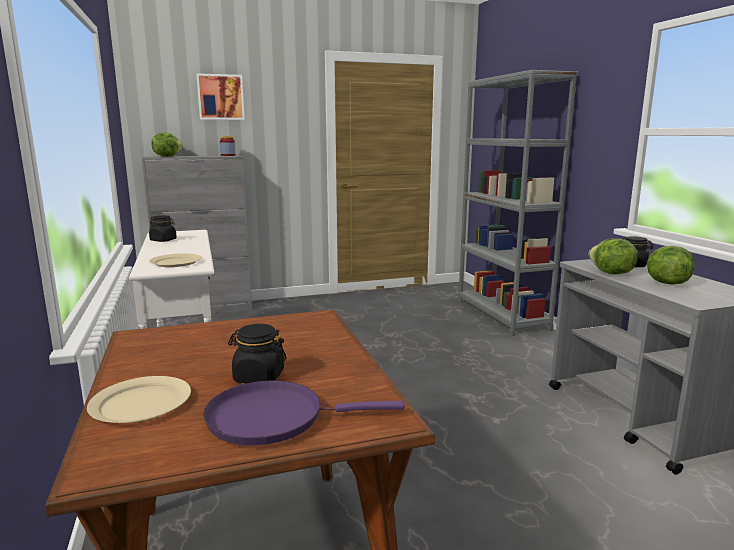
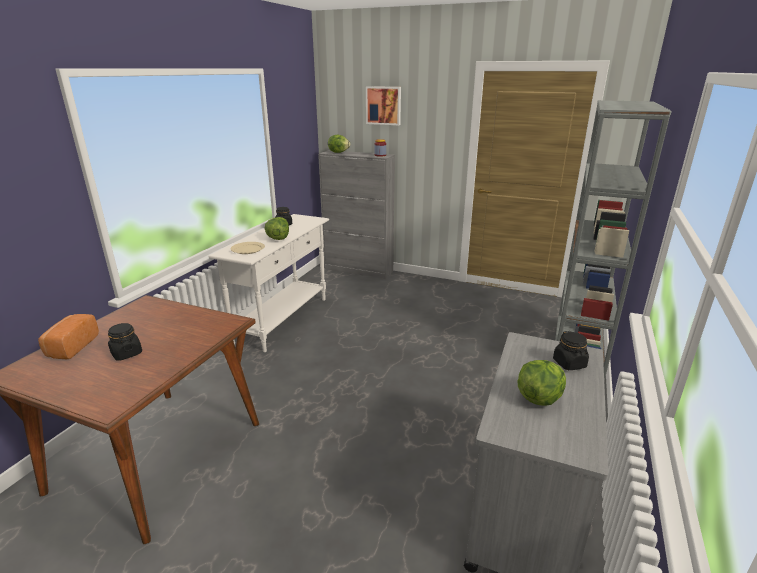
camera: 40 degrees right, 10 degrees up
(141, 403) = (71, 347): beige plate -> bread
(273, 418) = (83, 381): purple frying pan -> none
(611, 273) = (516, 364): lettuce -> lettuce (278, 239)

